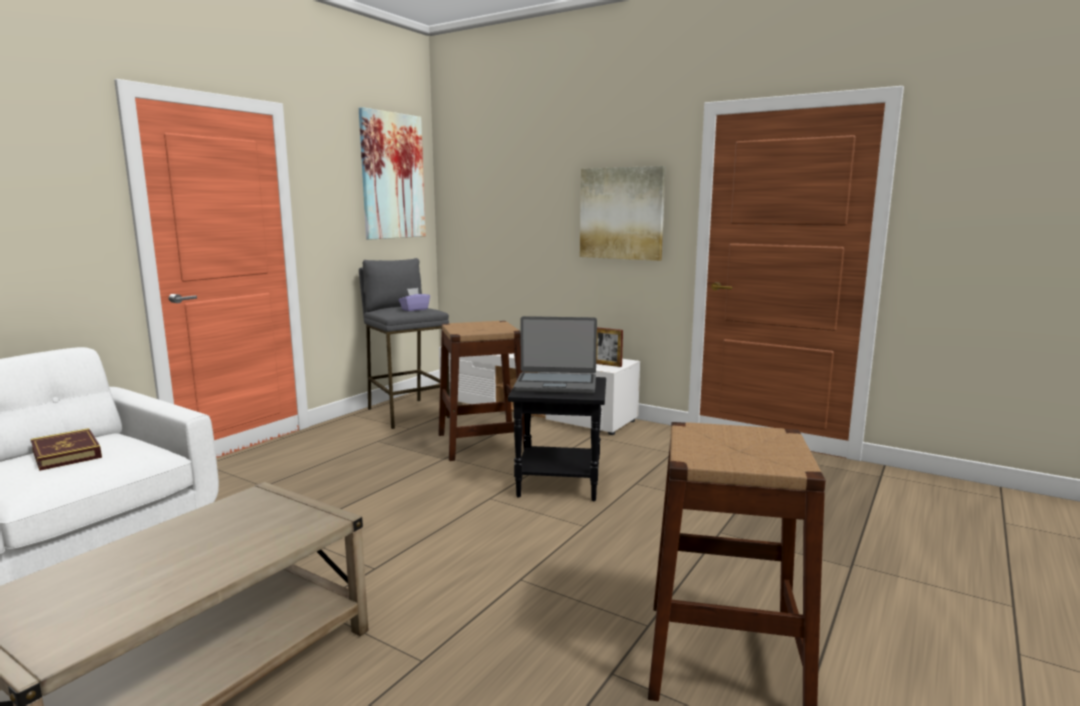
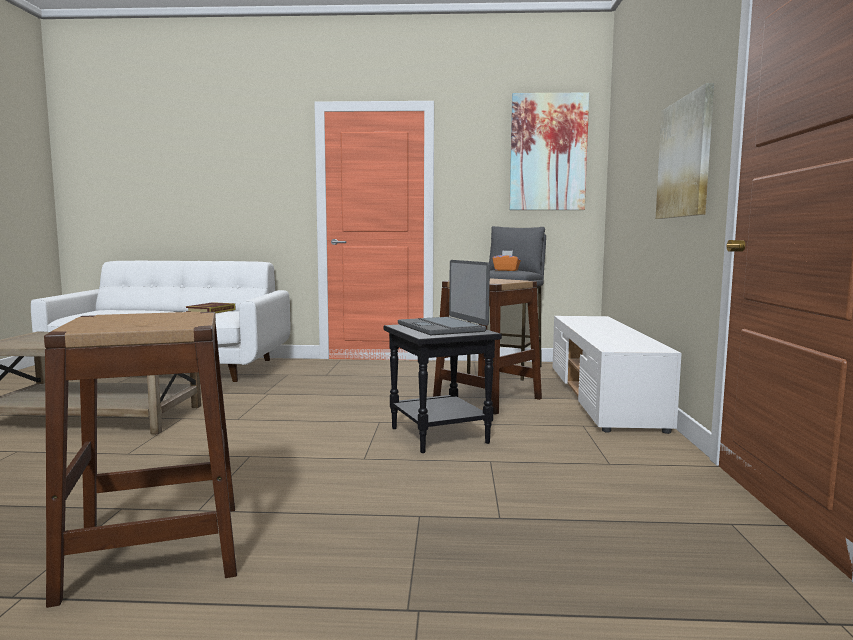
camera: 60 degrees right, 5 degrees down
(414, 309) = (506, 270): purple tissue box -> orange tissue box
(607, 364) = (628, 347): picture frame -> none

